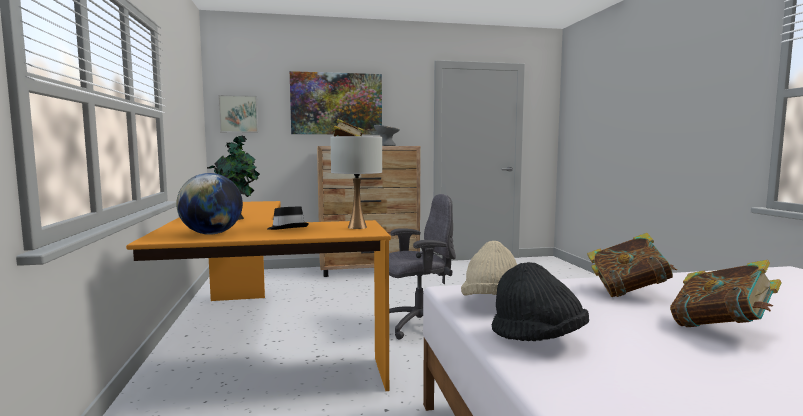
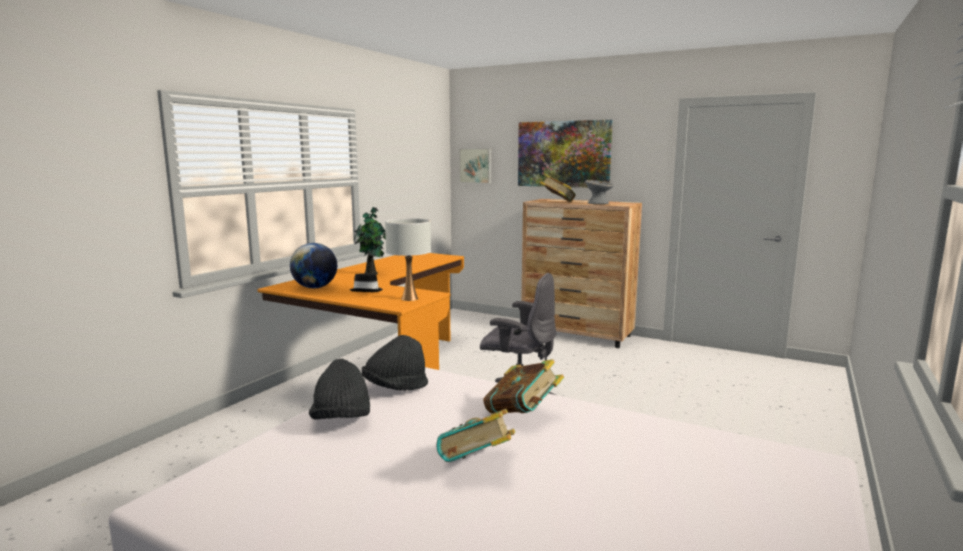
camera: 40 degrees right, 5 degrees up
(491, 303) = (395, 388): beige hat -> black hat

